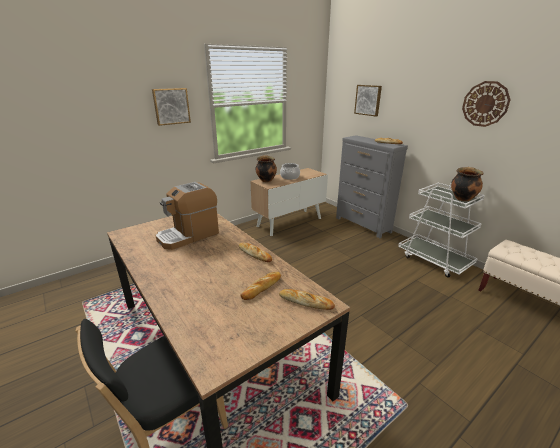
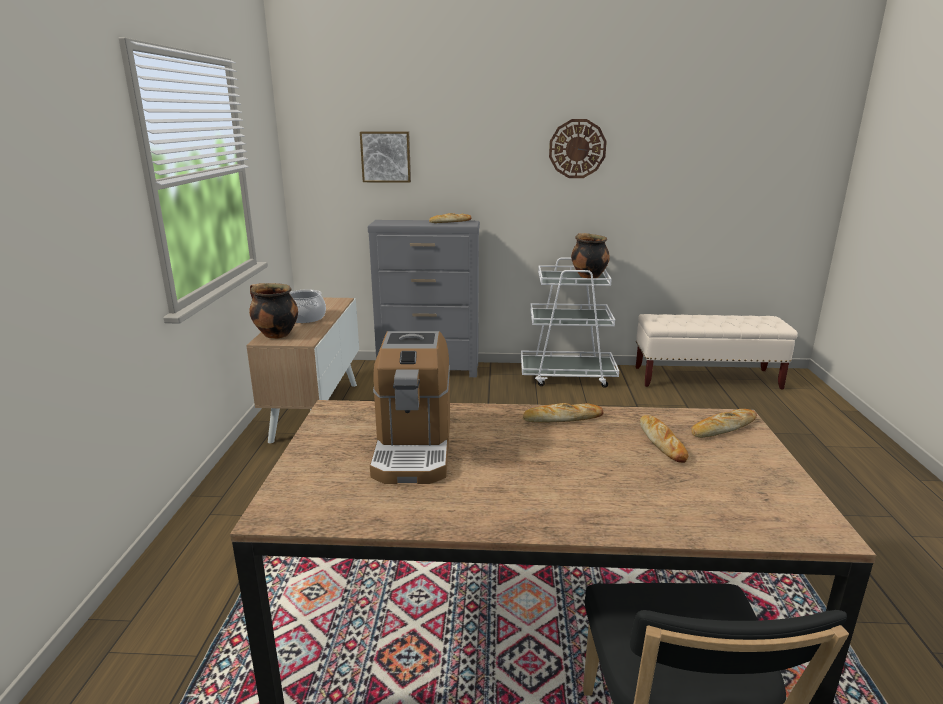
camera: 50 degrees left, 5 degrees down
(171, 106) = (87, 193): picture -> none

